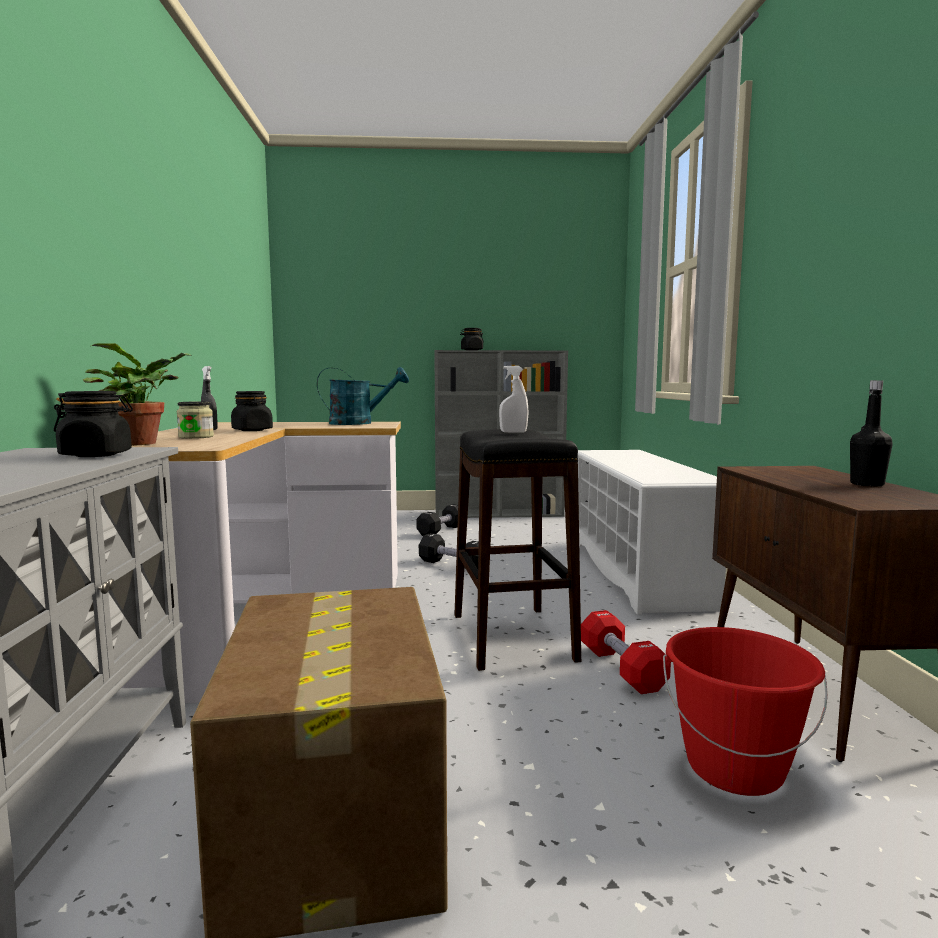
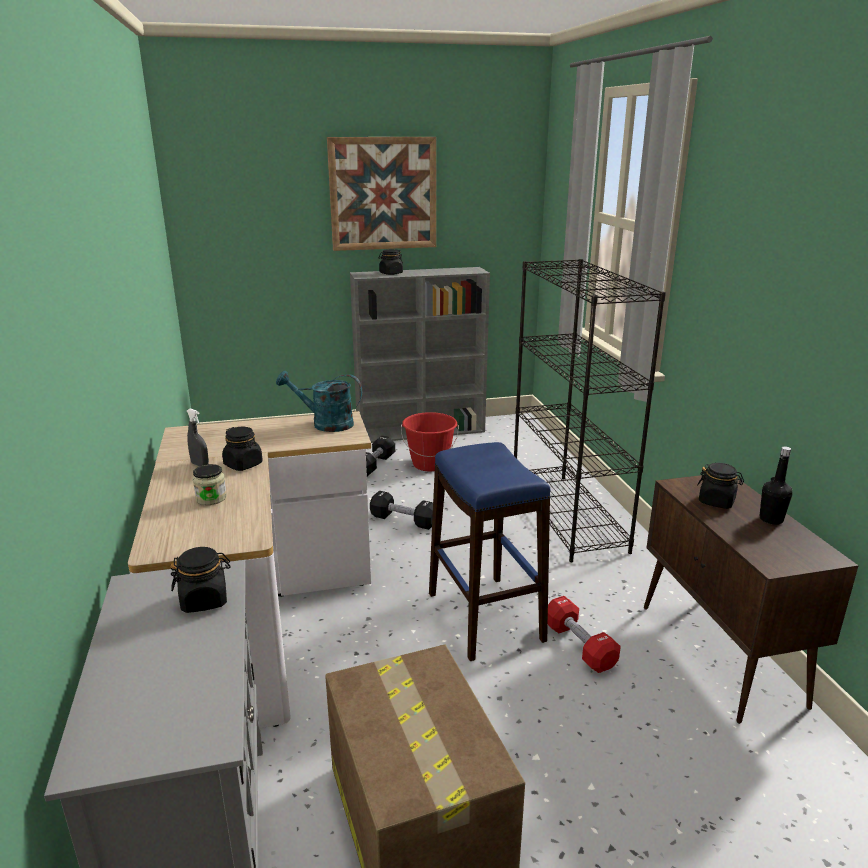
camera: 10 degrees left, 15 degrees up
(142, 443) = (182, 529): potted plant -> none
(359, 423) = (325, 424): turquoise watering can -> turquoise watering can turned 150 degrees counterclockwise
(469, 281) = (383, 194): none -> picture
(512, 637) = (485, 617): black stool -> blue stool
(513, 432) = (486, 456): white spray bottle -> none
(637, 571) = (568, 516): white shoe rack -> black bookcase
(734, 768) = (672, 739): red bucket -> red bucket (430, 464)
(793, 475) = (717, 501): none -> black jar

